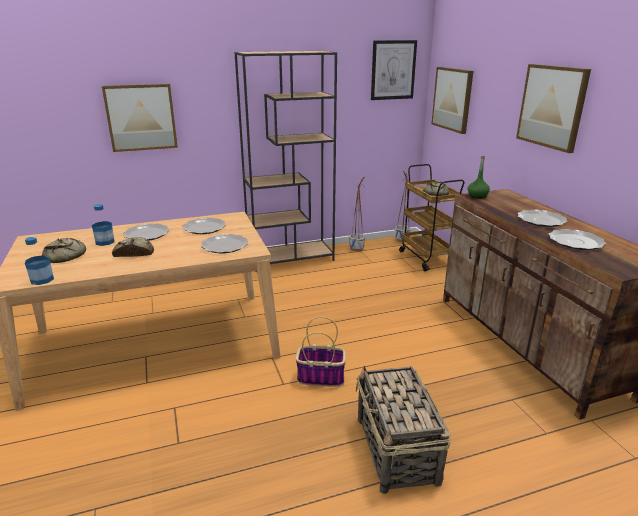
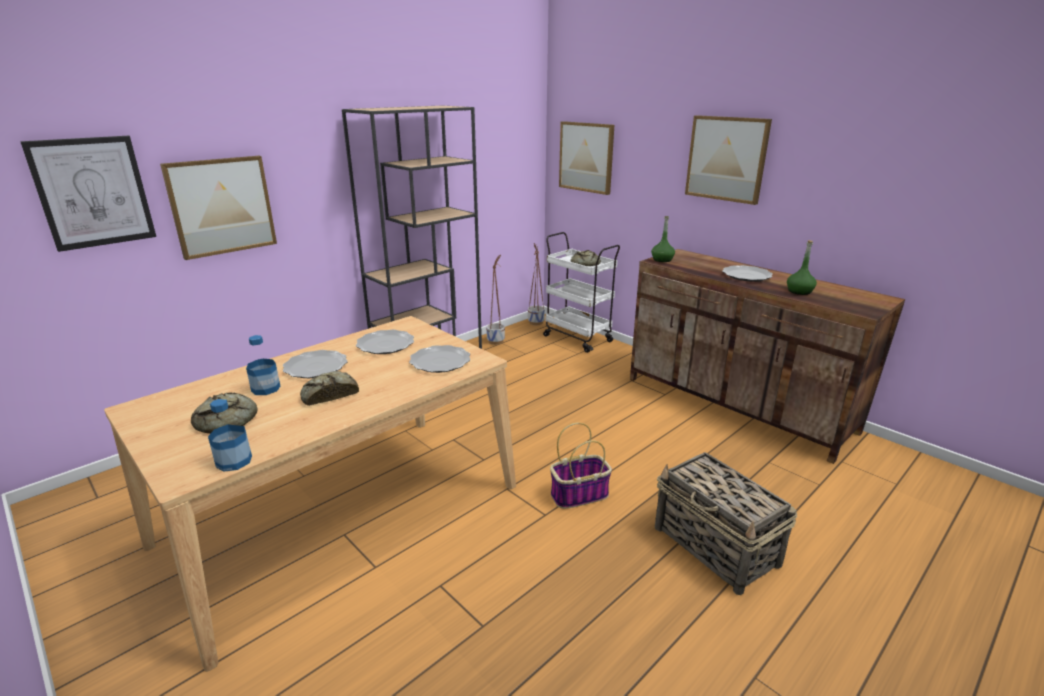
camera: 25 degrees left, 0 degrees up
(393, 70) = (513, 127): picture -> picture (93, 192)
(426, 259) = (578, 339): brown cart -> white cart
(576, 242) = (799, 291): plate -> green bottle

